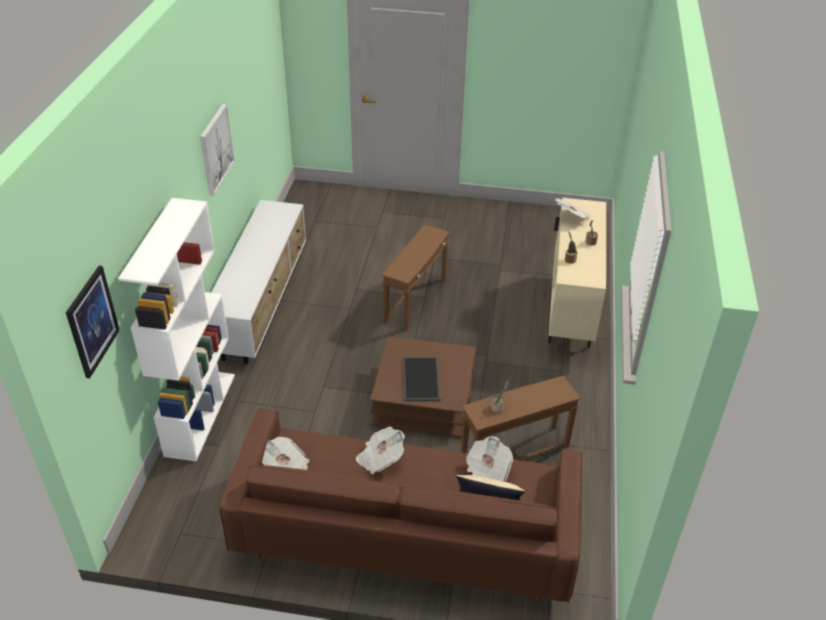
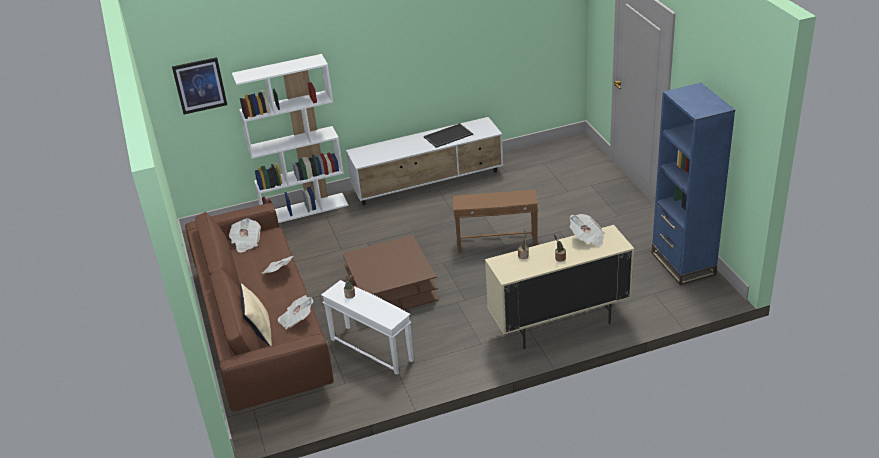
camera: 65 degrees right, 5 degrees down
(215, 149) = (414, 49): picture -> none
(422, 379) = (379, 266): tray -> tray (448, 136)
(514, 450) = (372, 349): brown side table -> white side table
(541, 217) = (683, 263): none -> blue bookcase

